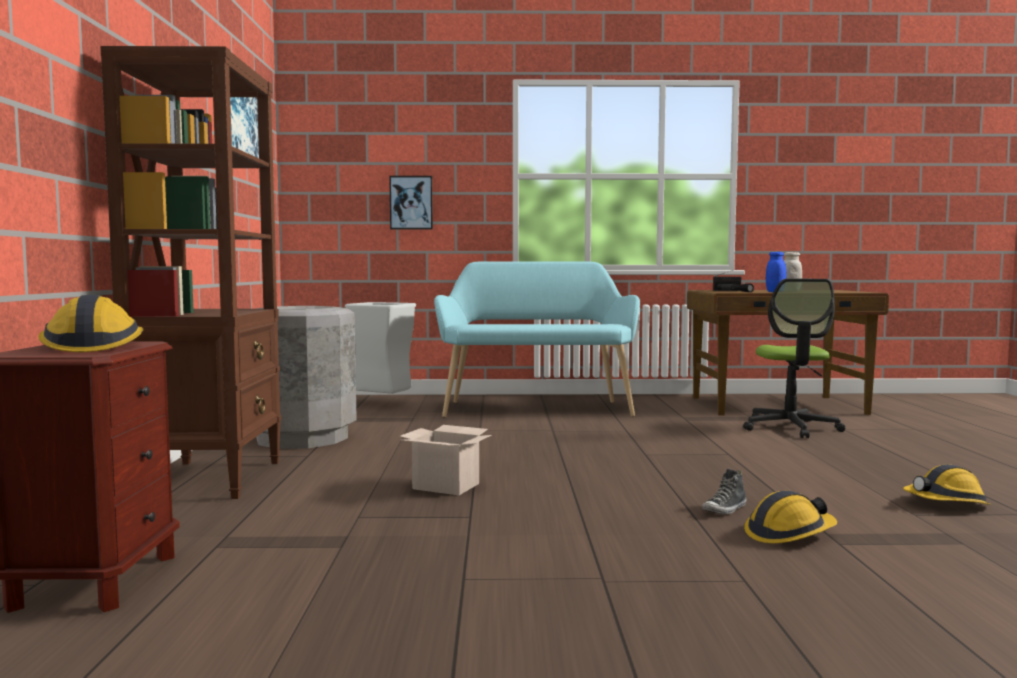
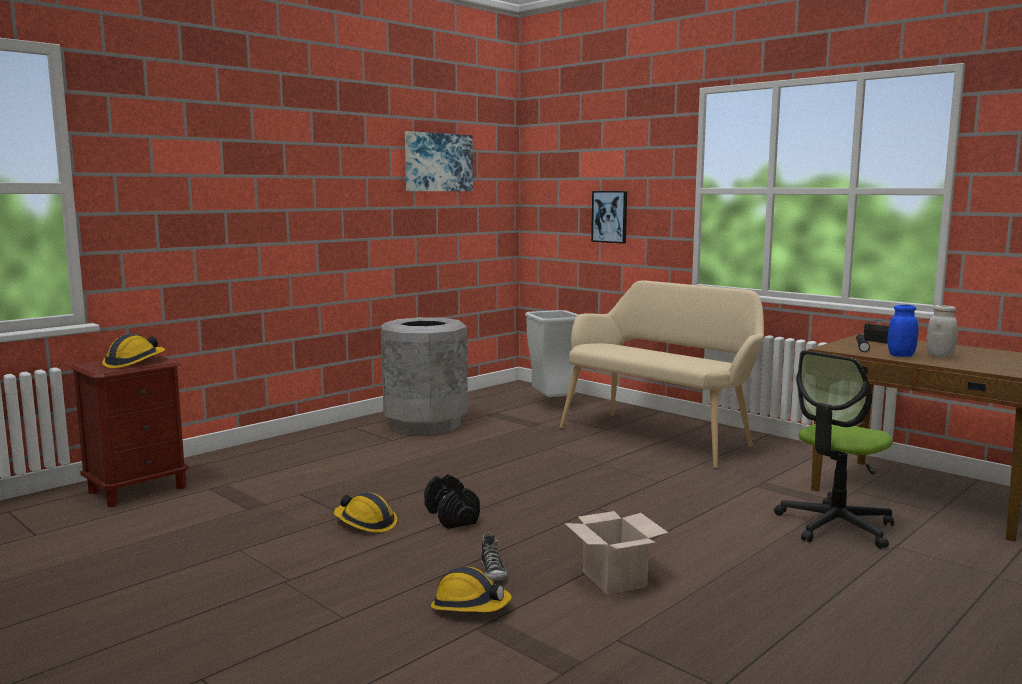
camera: 45 degrees right, 5 degrees up
(210, 479) = (308, 443): brown bookcase -> none
(448, 486) = (395, 489): cardboard box -> cardboard box (616, 579)
(536, 408) = (660, 436): turquoise bench -> beige bench
(568, 489) = (452, 517): none -> black dumbbell
(725, 510) = (493, 572): shoe -> shoe turned 105 degrees counterclockwise
(946, 503) = (685, 646): hard hat -> hard hat (365, 523)

